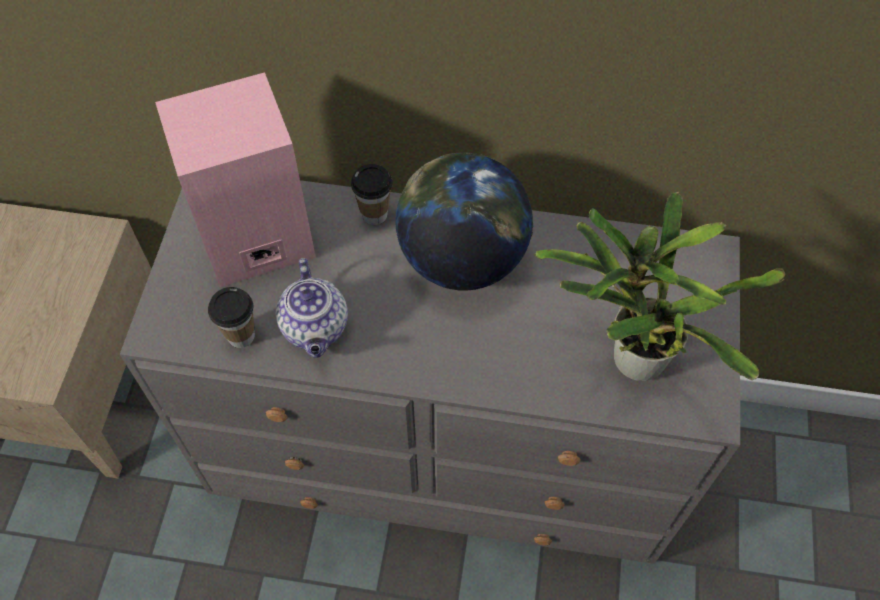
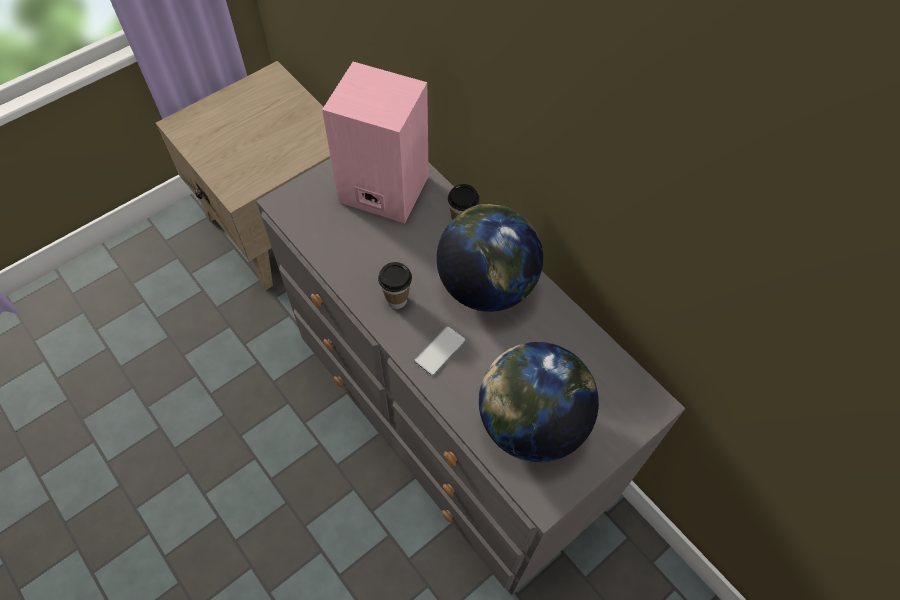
camera: 40 degrees right, 0 degrees up
(241, 336) = (323, 237): cup -> cup (397, 300)
(316, 328) = (365, 263): teapot -> none
(482, 356) = (440, 351): none -> phone
(631, 355) = (531, 423): potted plant -> globe

